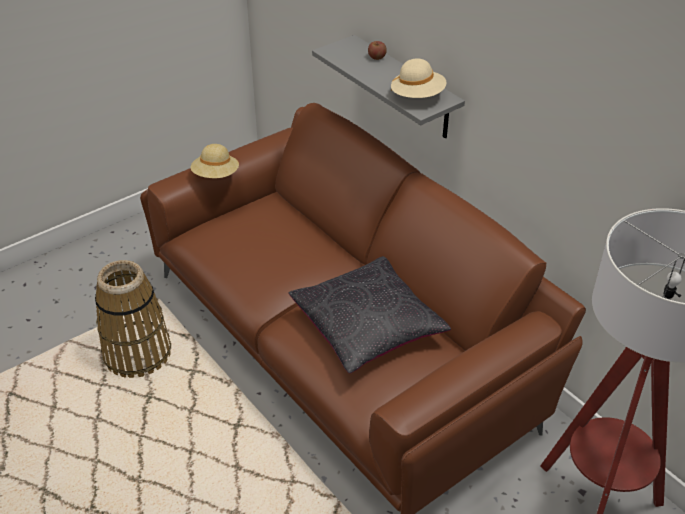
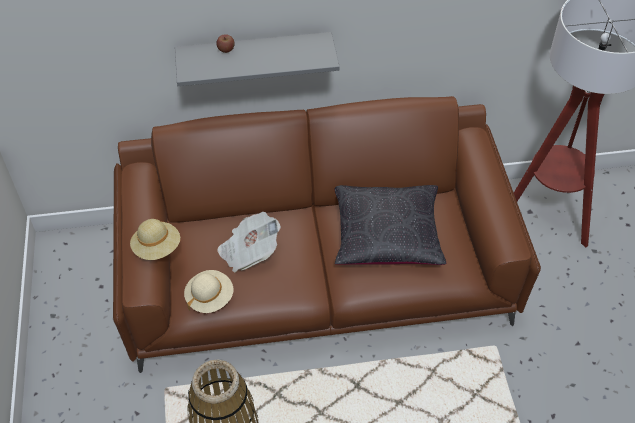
camera: 60 degrees left, 10 degrees up
(274, 243) = (249, 251): none -> newspaper
(417, 96) = (305, 53): beige hat -> beige hat (209, 298)

